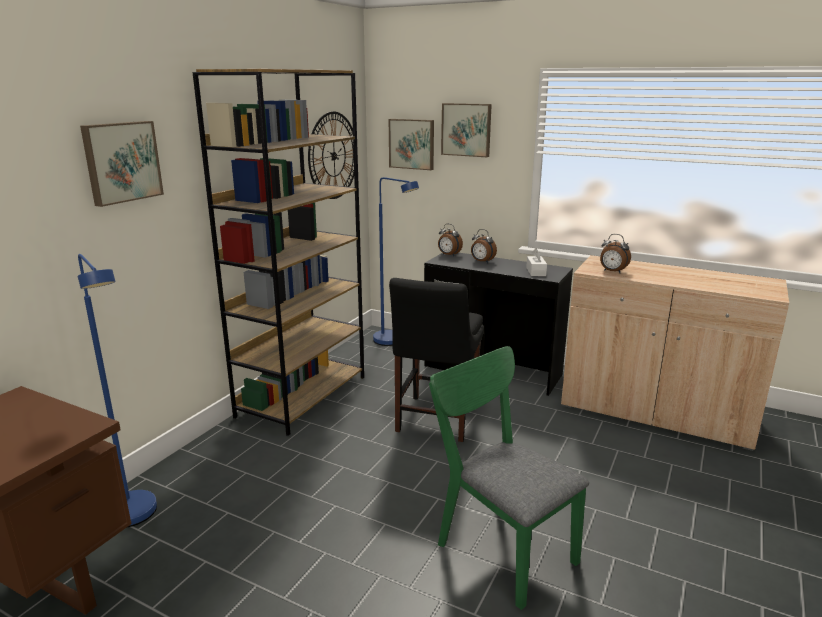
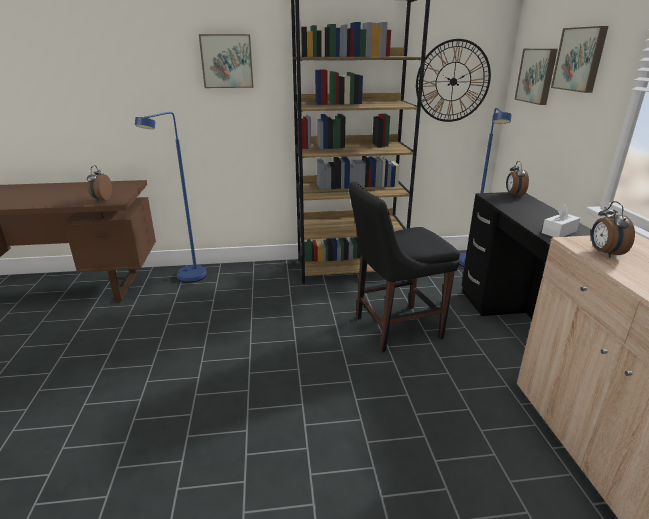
camera: 55 degrees right, 5 degrees up
(482, 262) = (528, 208): alarm clock -> alarm clock (101, 199)
(499, 546) = (269, 421): green chair -> none

